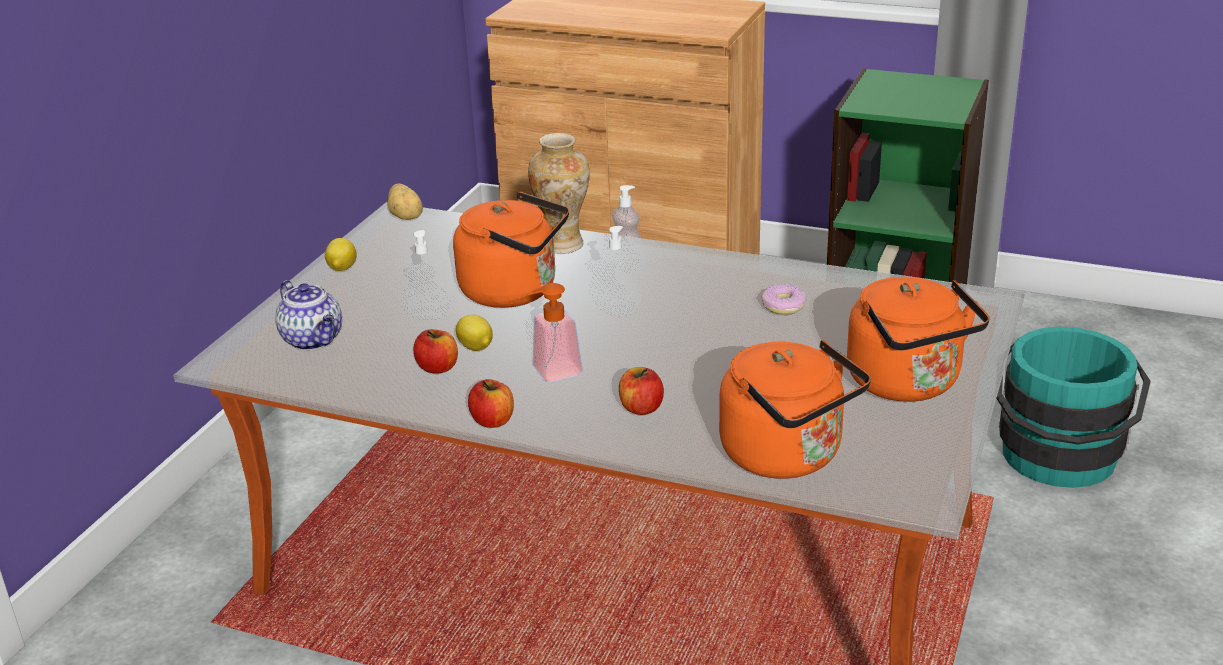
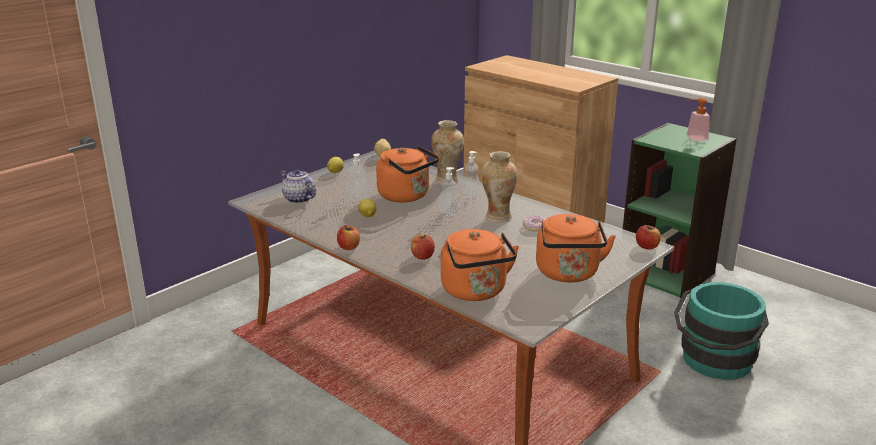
camera: 20 degrees right, 5 degrees down
(314, 340) = (298, 199): teapot -> teapot turned 150 degrees clockwise
(438, 368) = (343, 221): apple -> apple (647, 246)
(548, 373) = (392, 233): soap dispenser -> soap dispenser (693, 138)
(707, 300) = (497, 217): none -> vase

